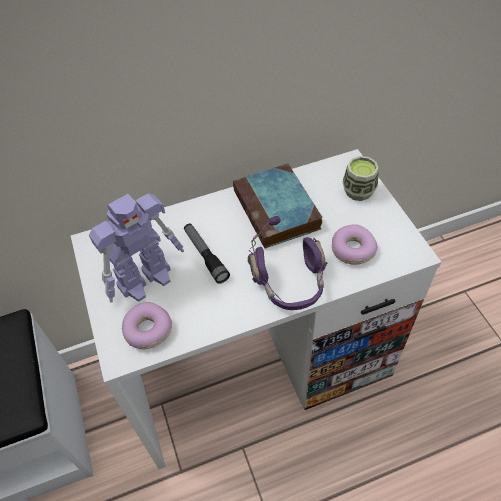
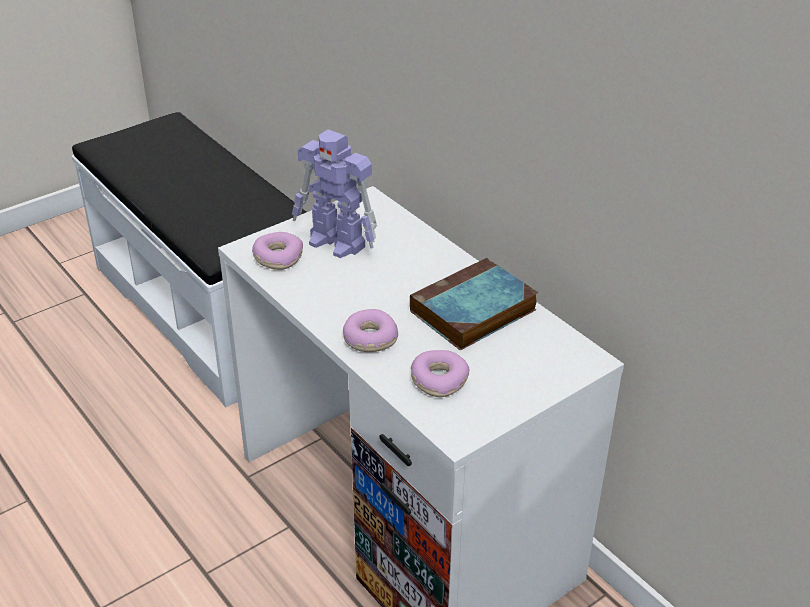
camera: 70 degrees right, 15 degrees down
(205, 256) = (382, 273): flashlight -> none
(290, 283) = (369, 339): purple headphones -> donut
(358, 191) = (541, 373): cup -> none

